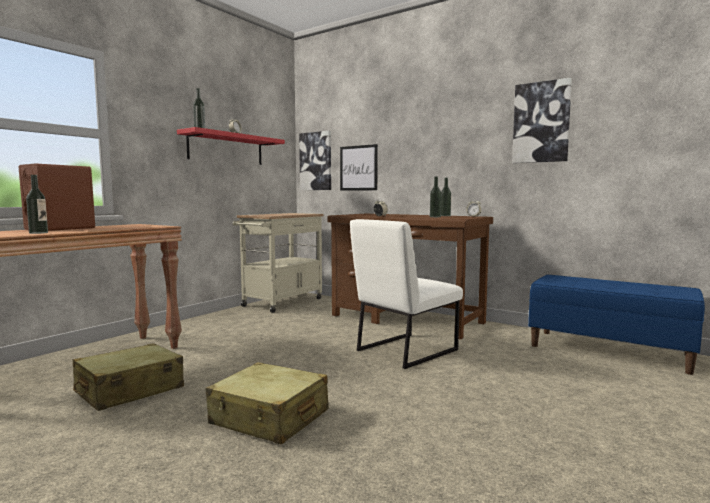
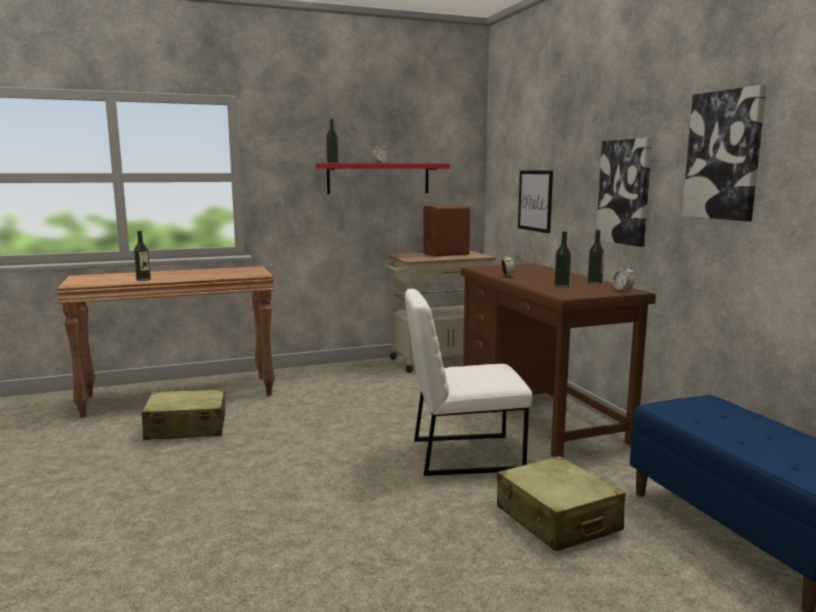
camera: 35 degrees right, 5 degrees up
(61, 229) = (179, 272): brown speaker -> brown speaker (446, 254)
(269, 418) = (236, 485): beige suitcase -> beige suitcase (557, 519)
(316, 161) = (500, 187): picture -> picture (625, 192)

